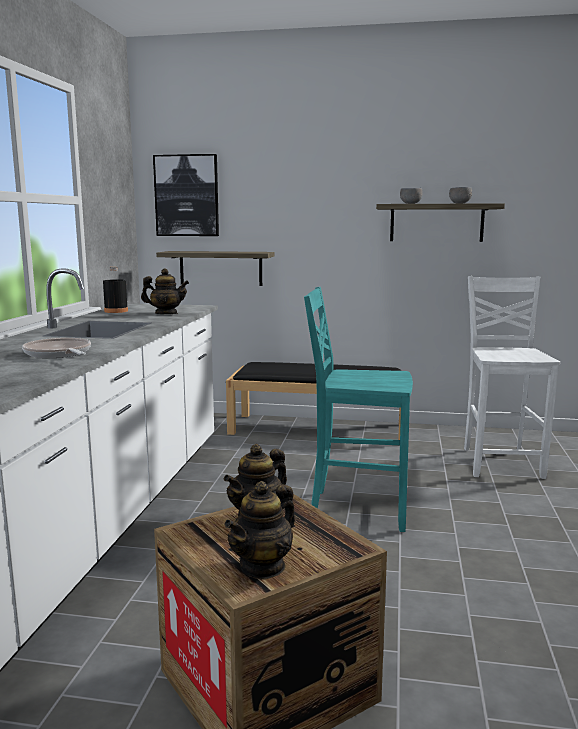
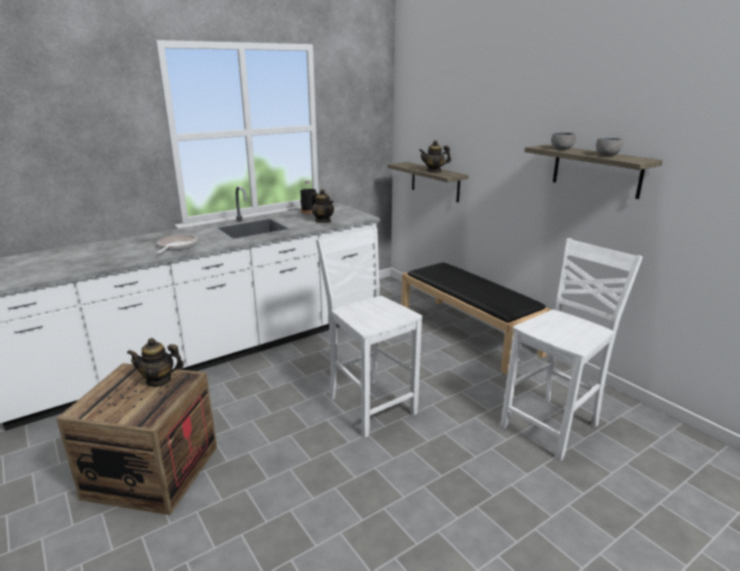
camera: 45 degrees right, 10 degrees up
(187, 196) = (420, 119): picture -> none
(263, 566) = (103, 406): teapot -> teapot (434, 171)
(356, 509) = (370, 405): turquoise chair -> white chair

